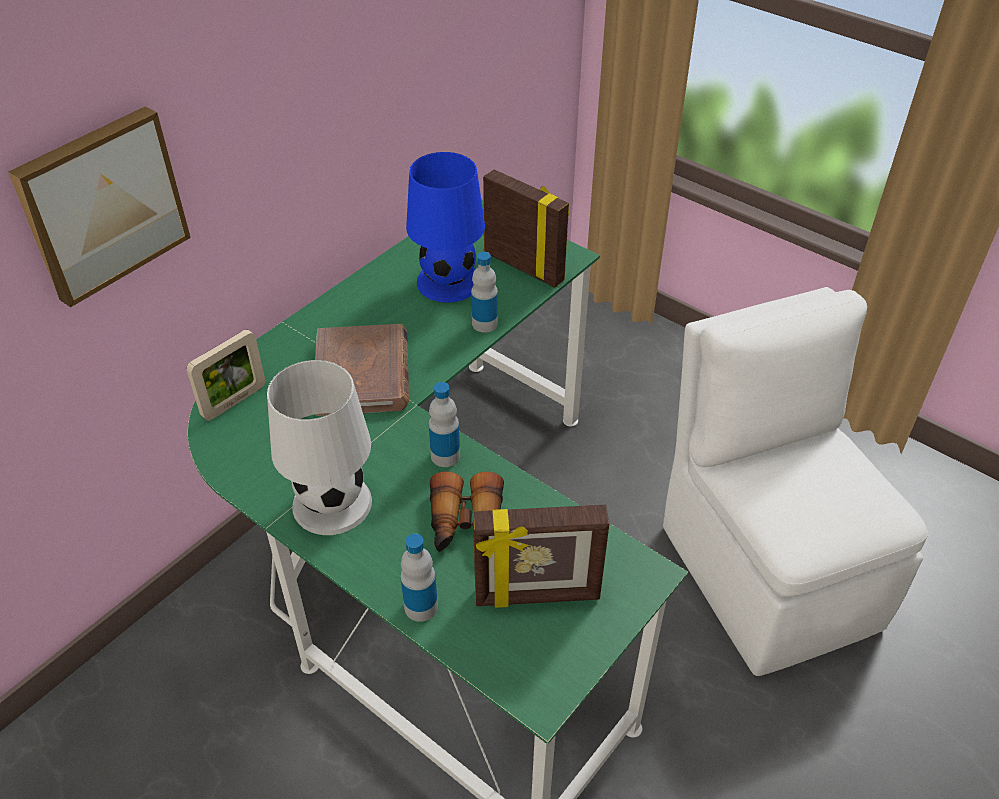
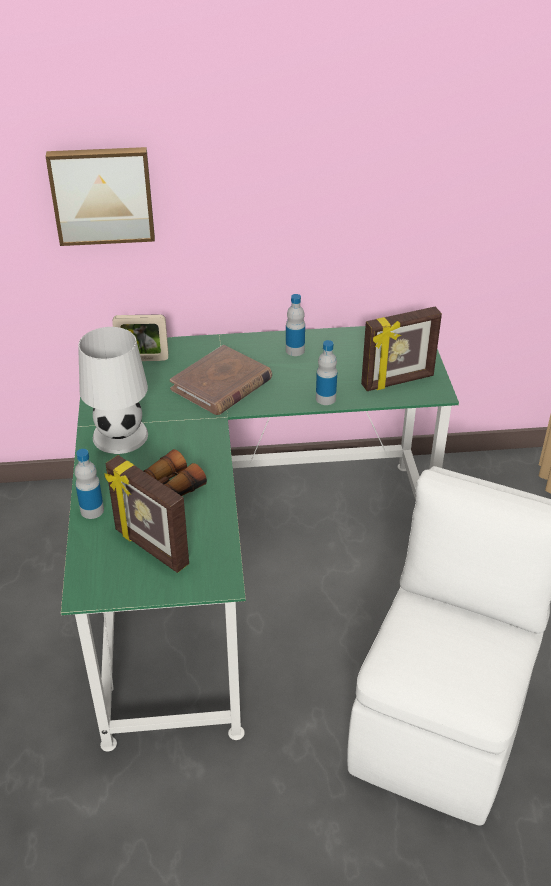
camera: 45 degrees right, 5 degrees down
(445, 456) = (204, 451): bottle -> bottle (295, 350)
(448, 282) = (337, 364): blue table lamp -> none
(524, 266) = (398, 381): picture frame -> picture frame turned 75 degrees clockwise

